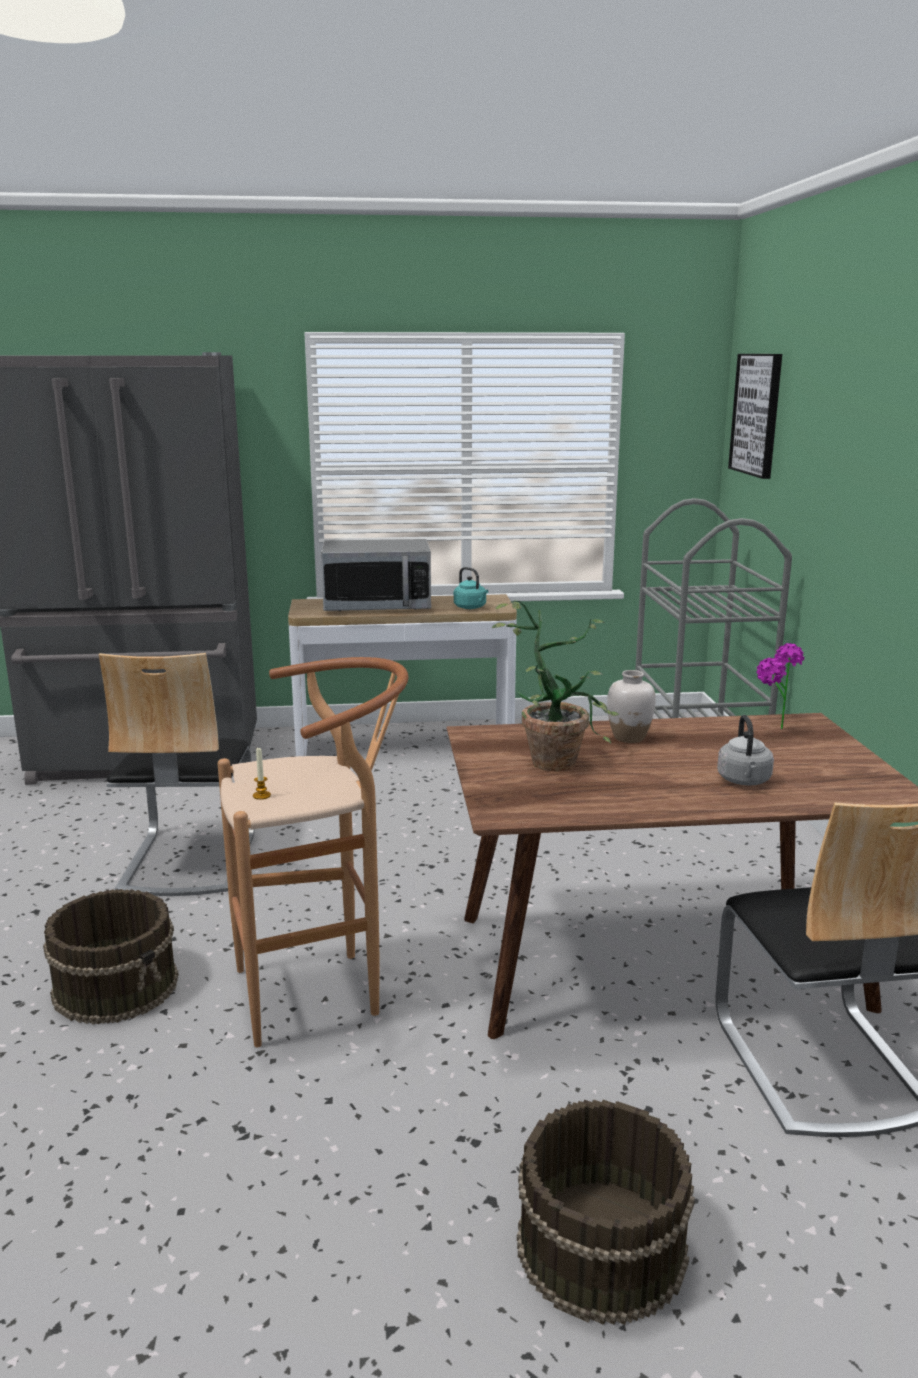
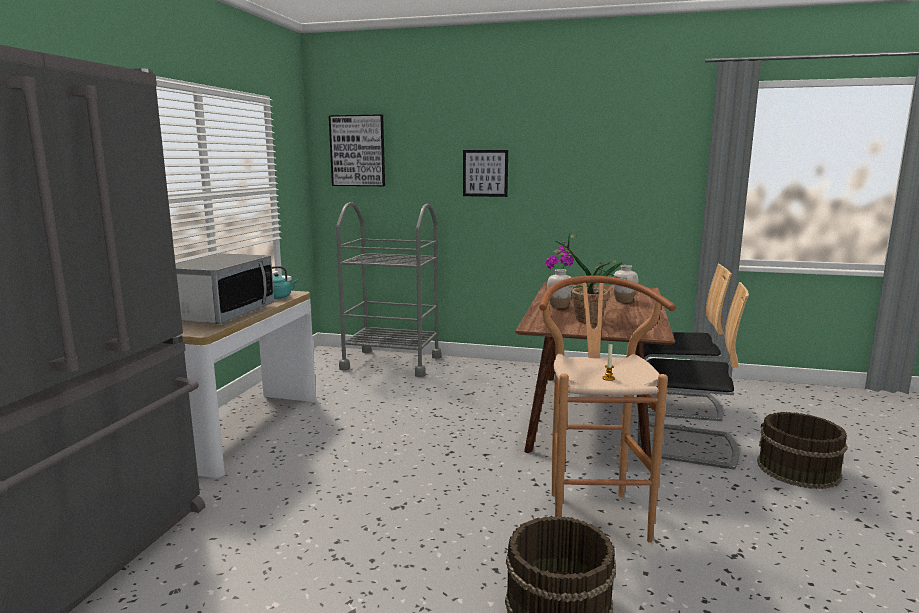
camera: 70 degrees left, 5 degrees down
(188, 860) = (357, 552): chair -> chair (685, 445)
(744, 781) = (624, 301): grey kettle -> white vase
(857, 476) = (485, 173): none -> picture

